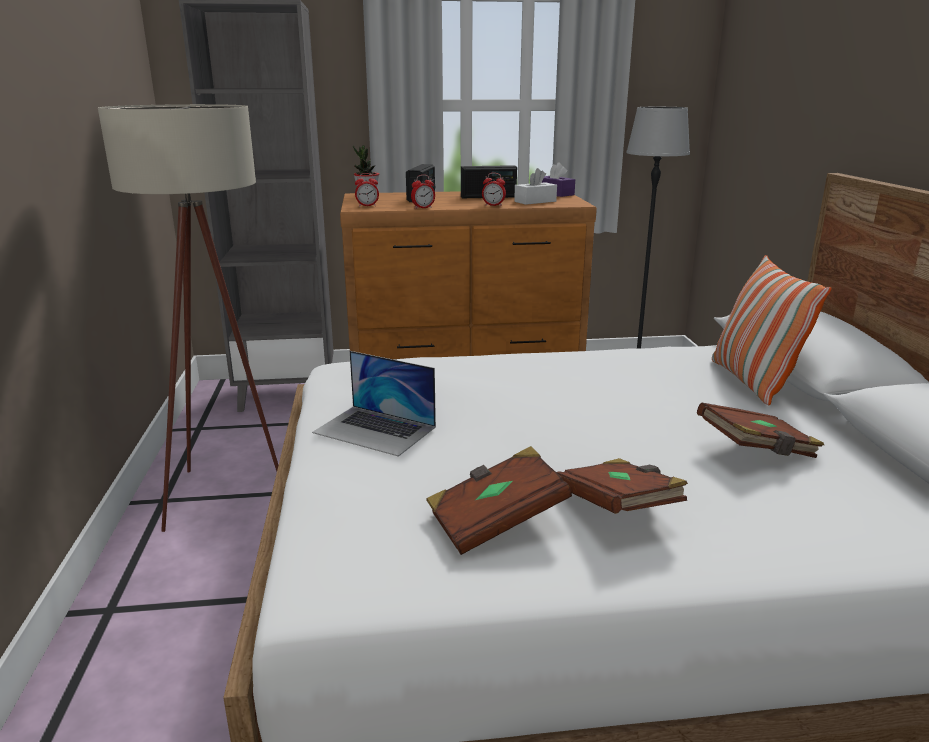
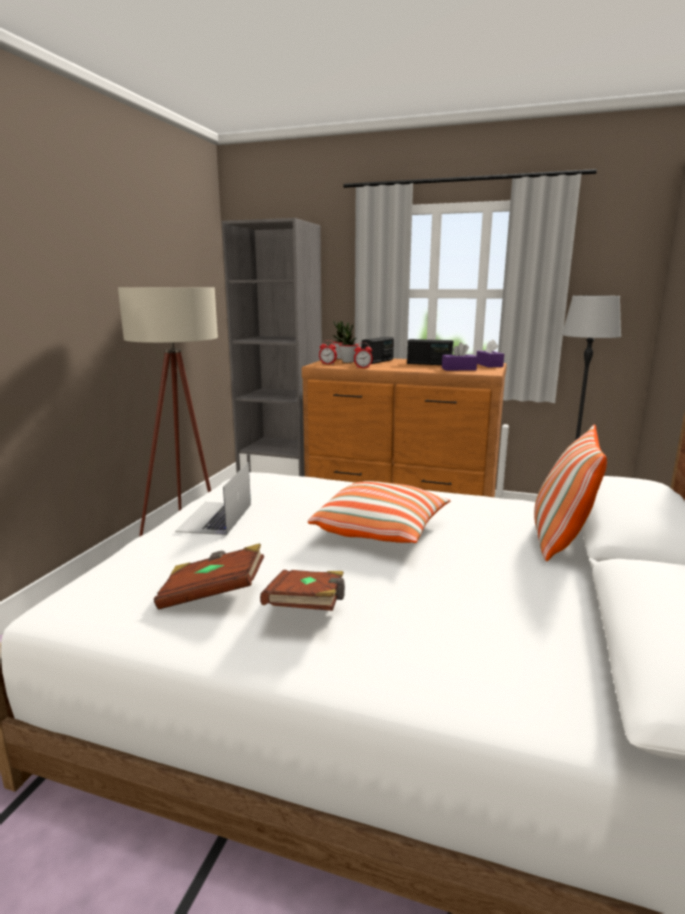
camera: 25 degrees right, 5 degrees down
(375, 430) = (215, 517): laptop -> laptop turned 45 degrees clockwise
(386, 200) = (348, 362): none -> potted plant
(493, 205) = (419, 369): alarm clock -> none
(535, 201) = (458, 369): white tissue box -> purple tissue box
(584, 406) = (381, 530): none -> pillow
(756, 451) = (486, 595): brown book -> none

